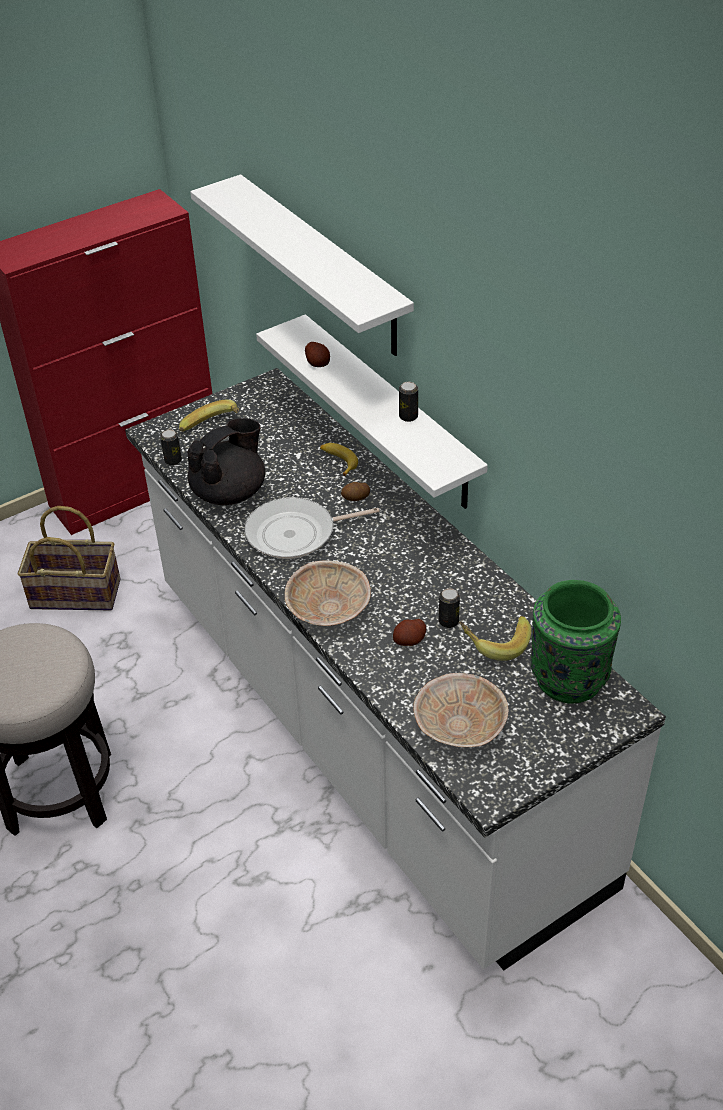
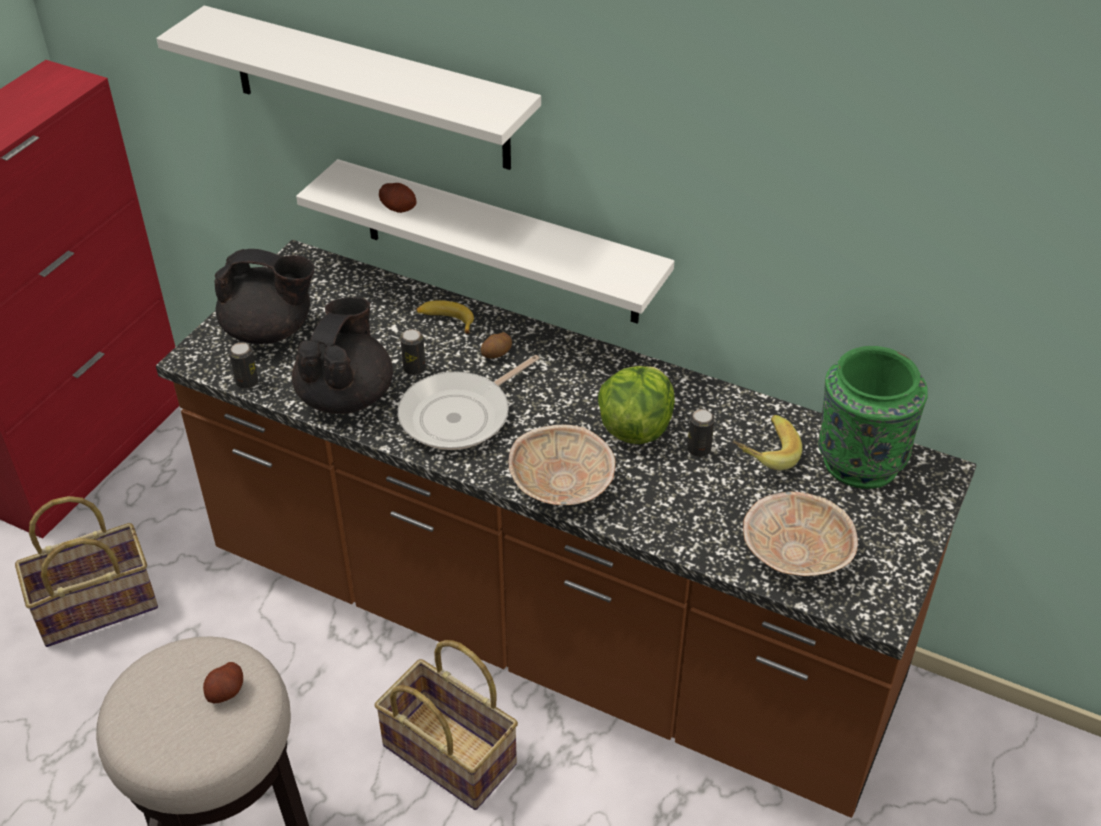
camera: 30 degrees left, 0 degrees up
(213, 429) = (270, 331): banana -> black teapot
(237, 792) = (451, 754): none -> basket
(367, 730) = (550, 624): white counter -> brown counter
(408, 416) = (549, 236): can -> can (414, 368)
(409, 640) = (674, 485): potato -> potato (226, 692)
(414, 588) = (635, 427): none -> lettuce

